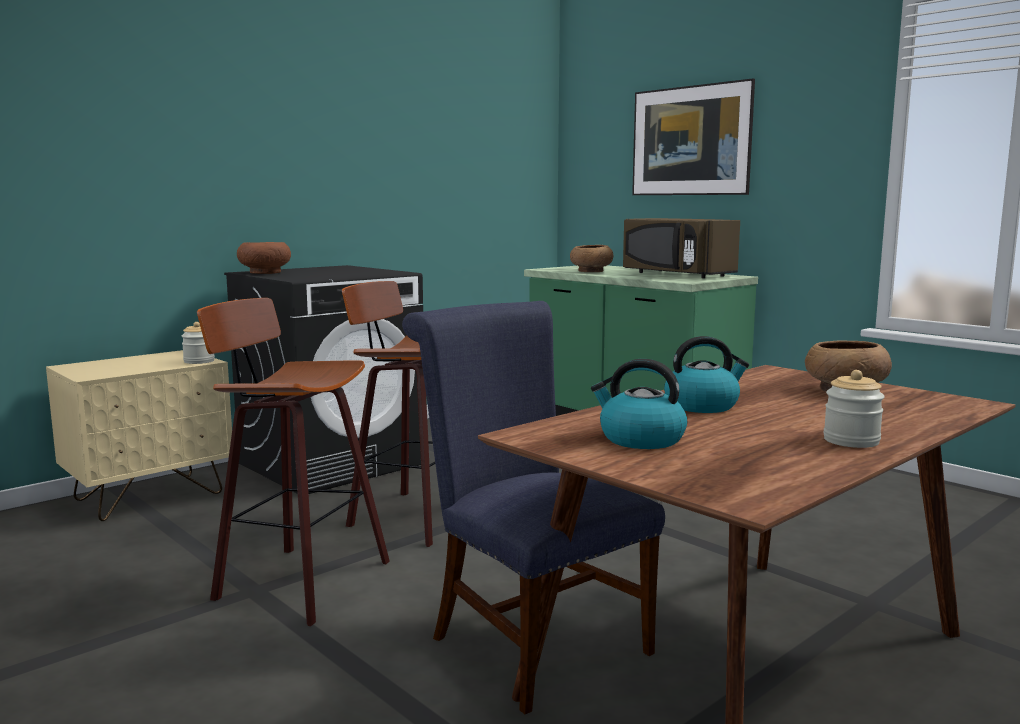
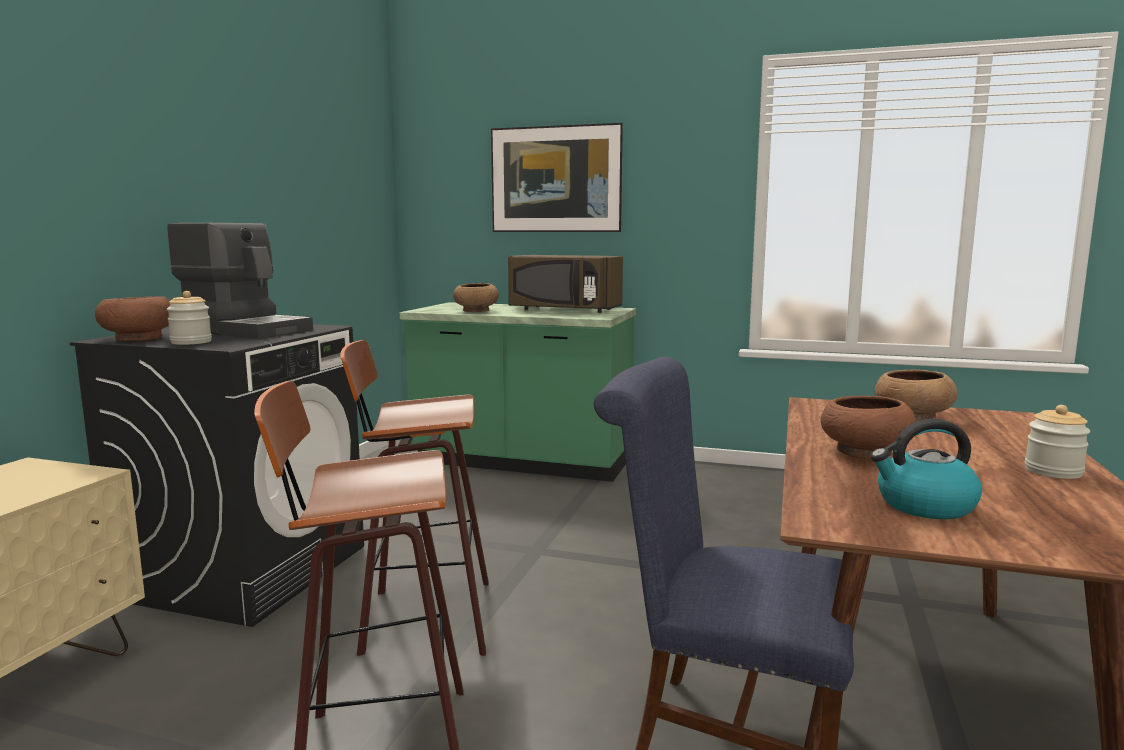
camera: 30 degrees left, 0 degrees up
(199, 361) = (82, 475): jar -> jar (191, 342)
(342, 271) = (245, 330): none -> coffee machine
(702, 405) = (864, 452): kettle -> brown bowl

